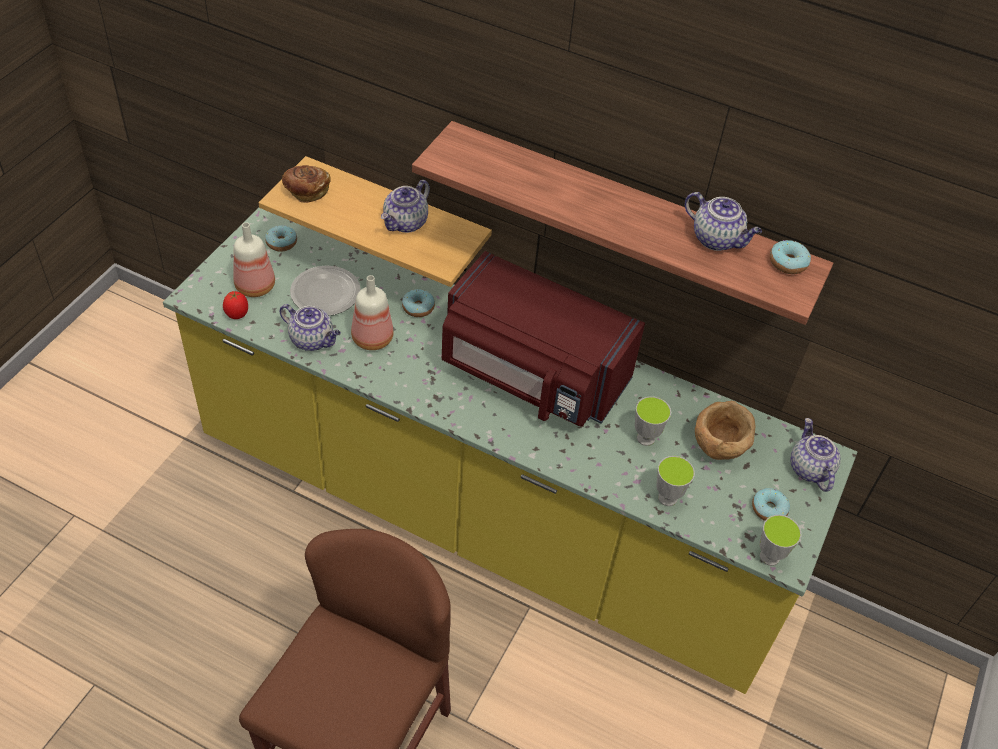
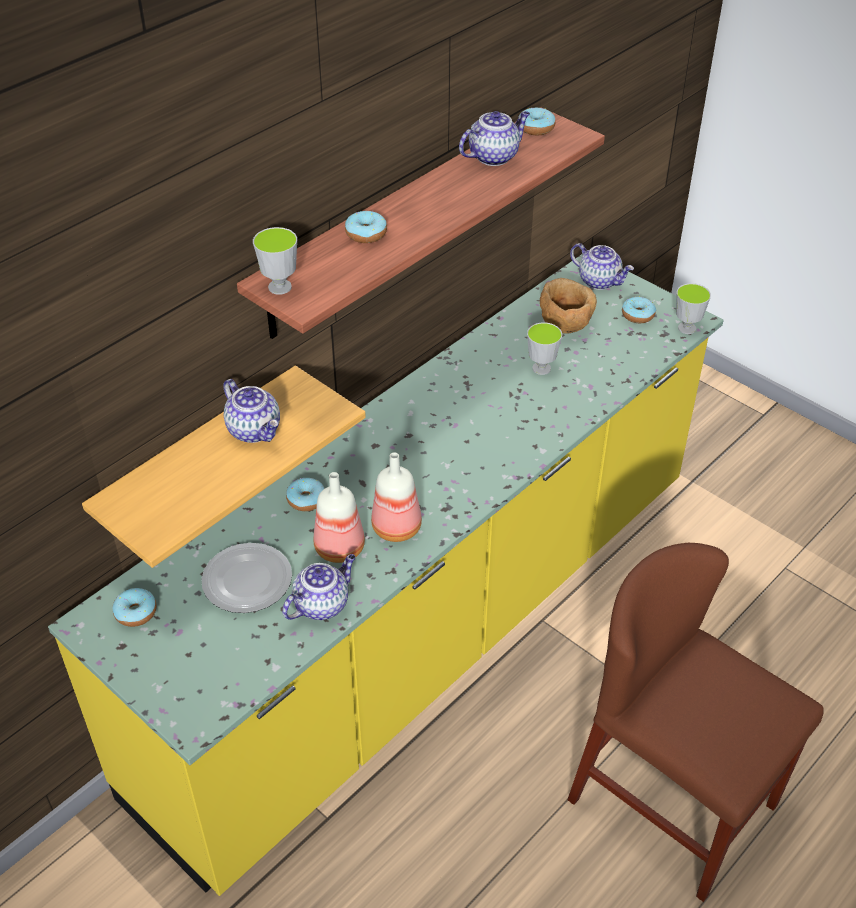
camera: 70 degrees left, 5 degrees down
(237, 315) = (249, 675): tomato -> none
(256, 286) = (205, 649): bottle -> bottle (396, 526)
(306, 191) = (154, 510): bread -> none
(531, 376) = (439, 429): red microwave -> none
(548, 177) = (366, 234): none -> donut
(667, 498) = (613, 372): cup -> cup (280, 287)
(809, 469) = (599, 281): teapot -> teapot turned 150 degrees counterclockwise

